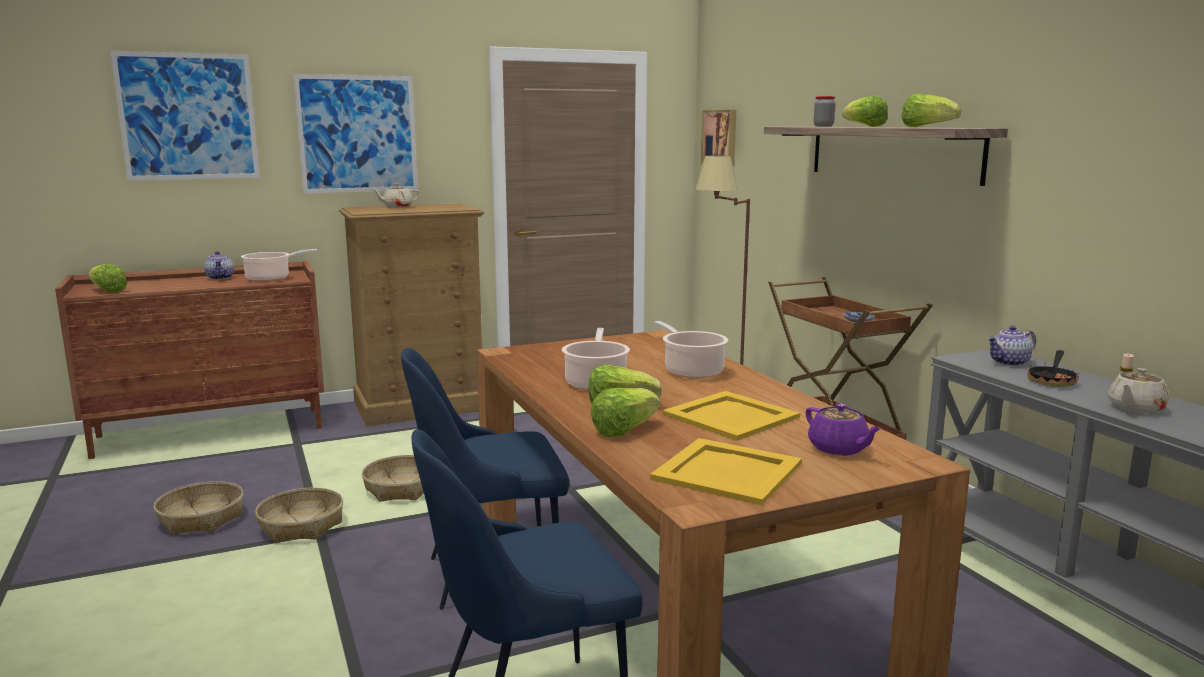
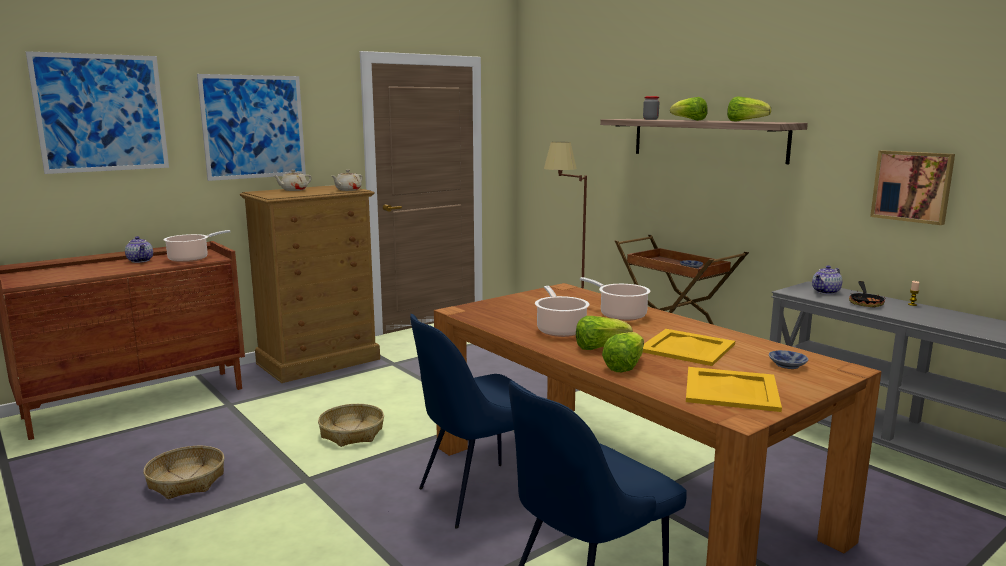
camera: 15 degrees left, 0 degrees up
(107, 291) = (41, 279): lettuce -> none
(301, 525) = (285, 475): basket -> none
(720, 138) = (543, 126): picture -> picture (912, 186)
(839, 449) = (786, 365): purple teapot -> bowl
(1135, 408) = (933, 318): beige teapot -> beige teapot (348, 190)

